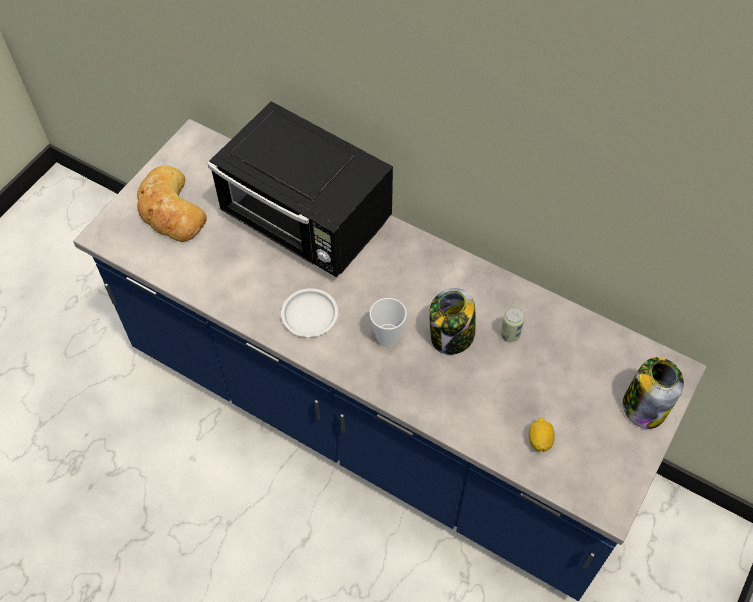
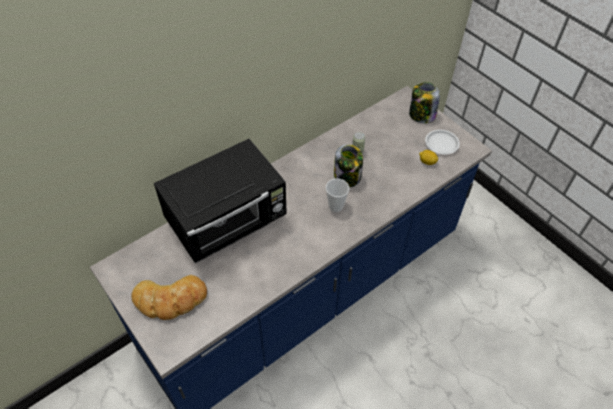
camera: 70 degrees left, 5 degrees down
(309, 315) = (301, 241): white plate -> white plate (441, 144)

